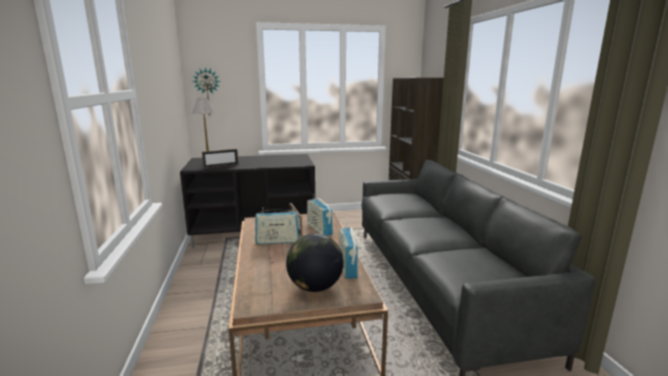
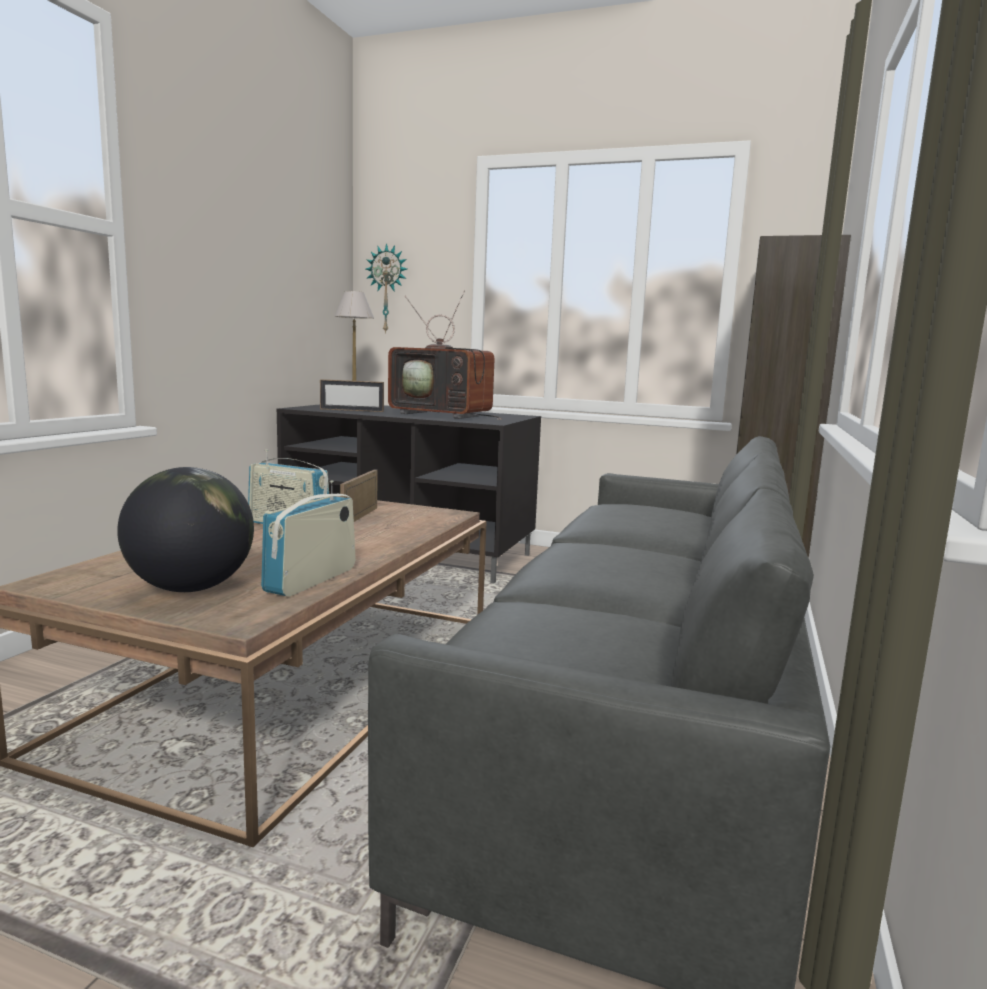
camera: 30 degrees right, 5 degrees down
(272, 162) = (445, 415): none -> television
(319, 229) = (393, 526): radio -> none

